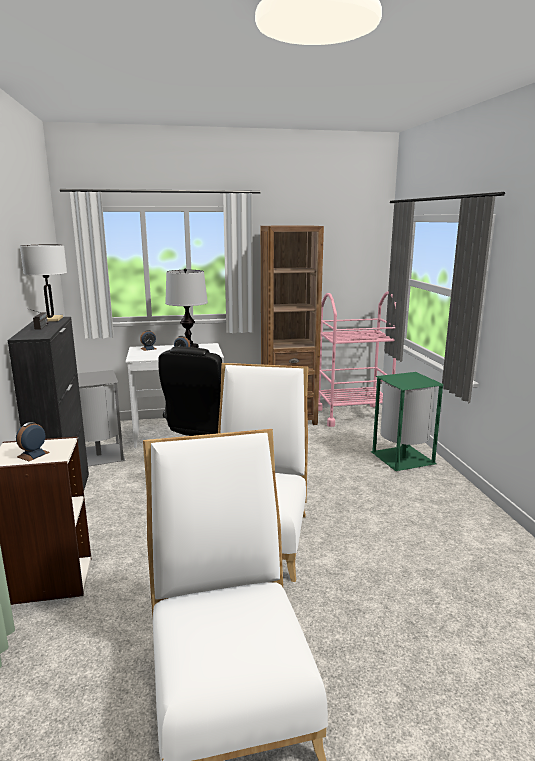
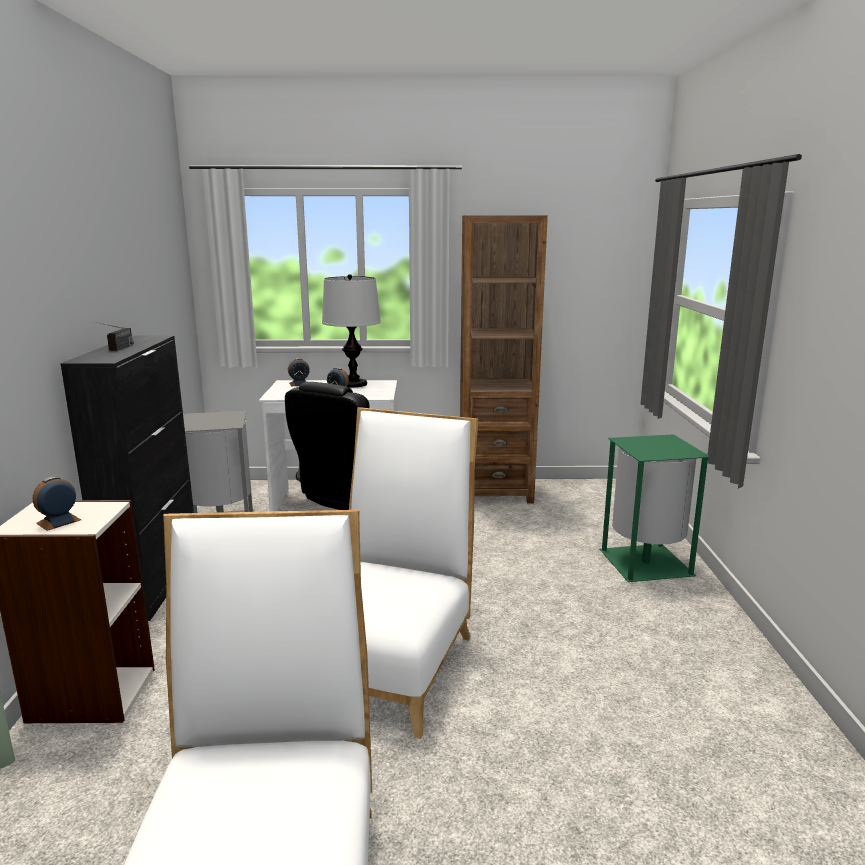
camera: 10 degrees right, 0 degrees up
(51, 319) = (144, 338): white table lamp -> none
(353, 415) = (590, 493): pink cart -> none

